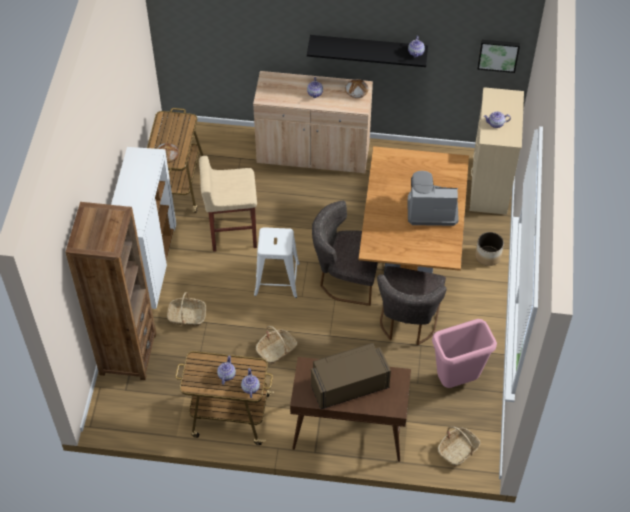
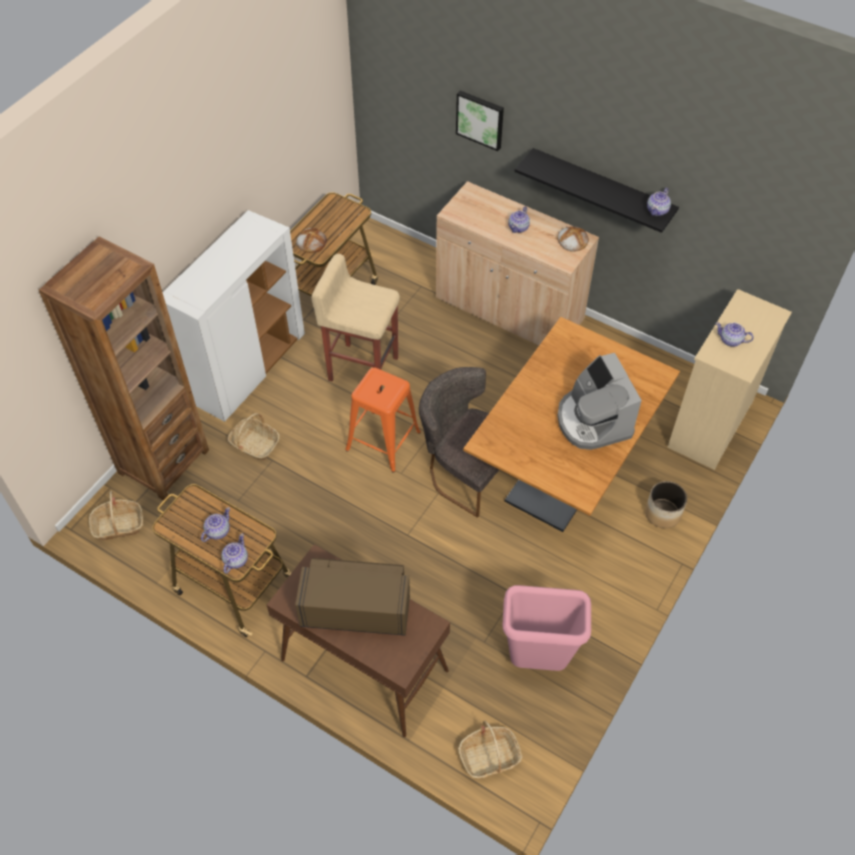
camera: 25 degrees right, 0 degrees up
(276, 350) = (333, 527): basket -> basket (119, 525)
(277, 279) = (383, 440): white stool -> orange stool
(408, 322) = (513, 558): grey chair -> none
(431, 209) = (593, 421): coffee machine -> coffee machine turned 135 degrees counterclockwise
(498, 54) = (770, 248): picture -> picture (480, 119)

